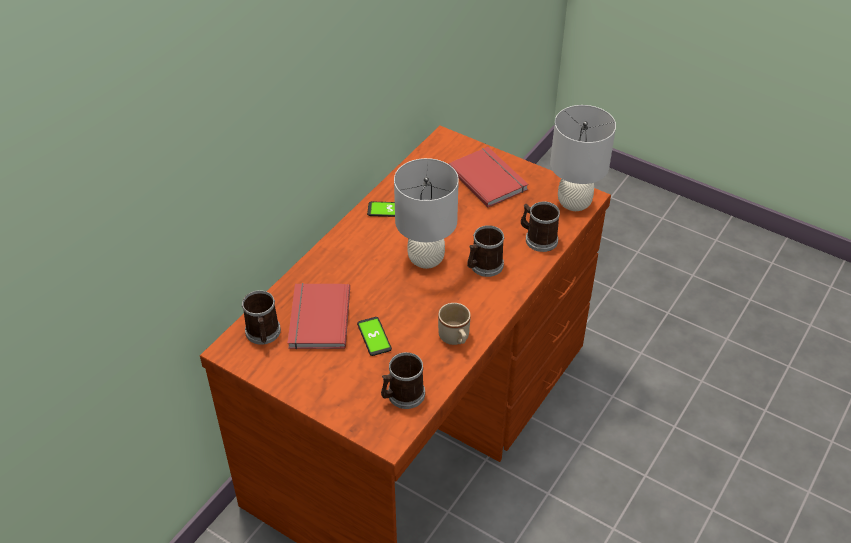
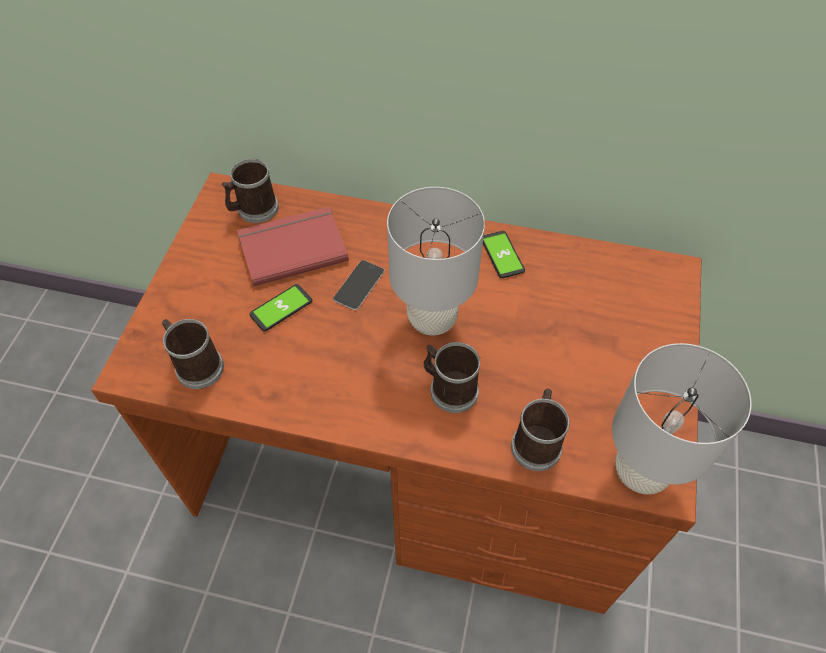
camera: 70 degrees right, 10 degrees up
(375, 289) = (359, 285): none -> phone
(455, 338) = (305, 393): beige mug -> none
(489, 178) = (628, 345): red book -> none

